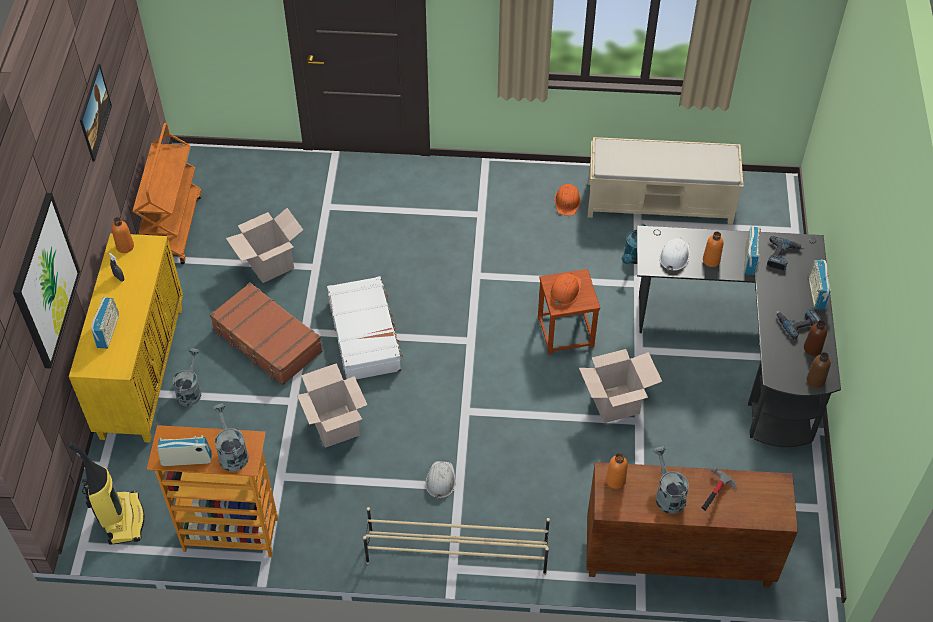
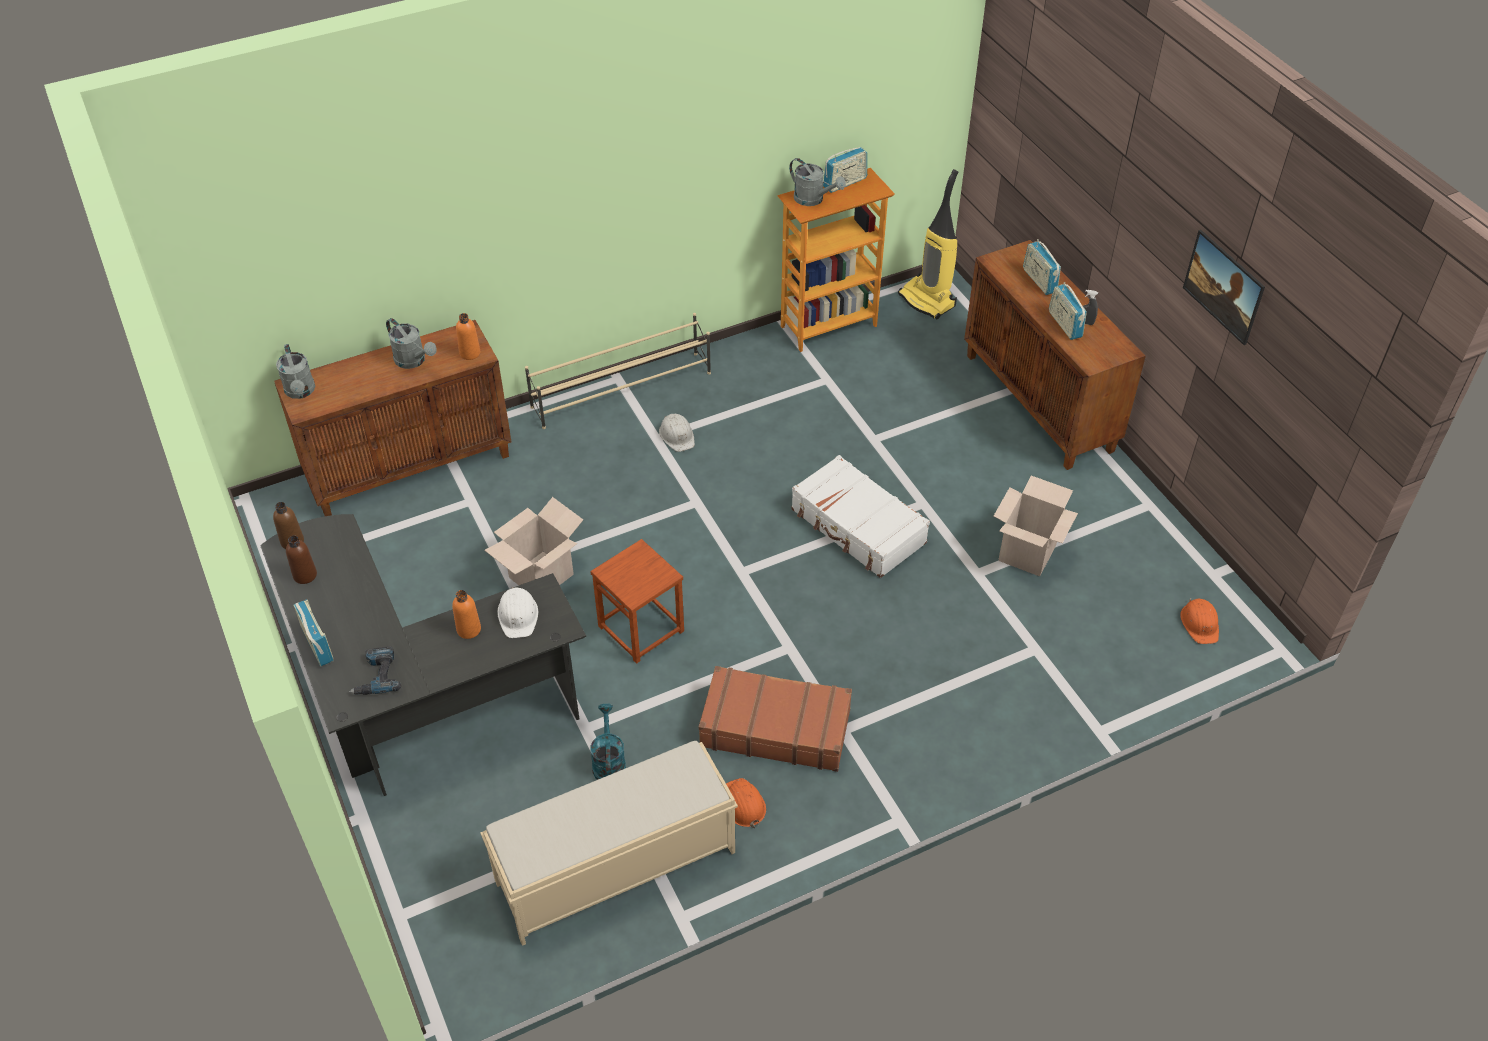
camera: 150 degrees right, 5 degrees down
(45, 281) = (1071, 158): picture -> none
(125, 246) = (1115, 350): orange bottle -> none
(141, 371) = (1040, 403): yellow cabinet -> brown cabinet
(174, 227) = (1172, 544): orange cart -> none
(190, 390) = (977, 407): grey watering can -> grey watering can (301, 392)
(267, 341) = (950, 478): brown suitcase -> brown suitcase (775, 727)
(335, 426) = (813, 436): cardboard box -> none
(565, 290) = (642, 572): orange hard hat -> orange hard hat (1200, 623)
(713, 494) = (368, 378): hammer -> none
(749, 259) = (419, 652): radio -> radio (1065, 324)
(798, 322) = (331, 598): power drill -> none

